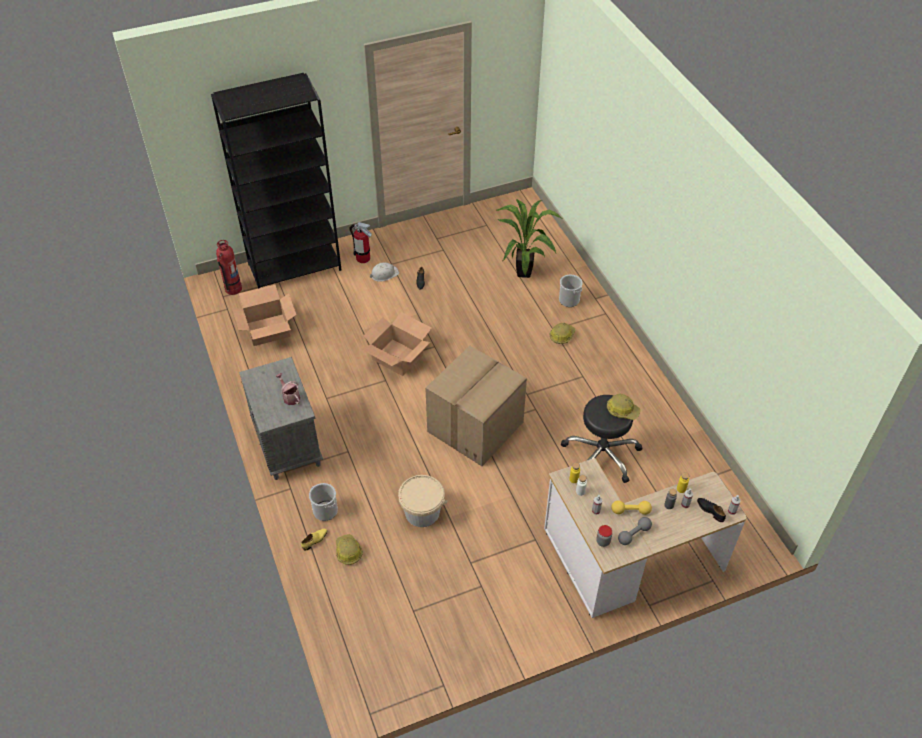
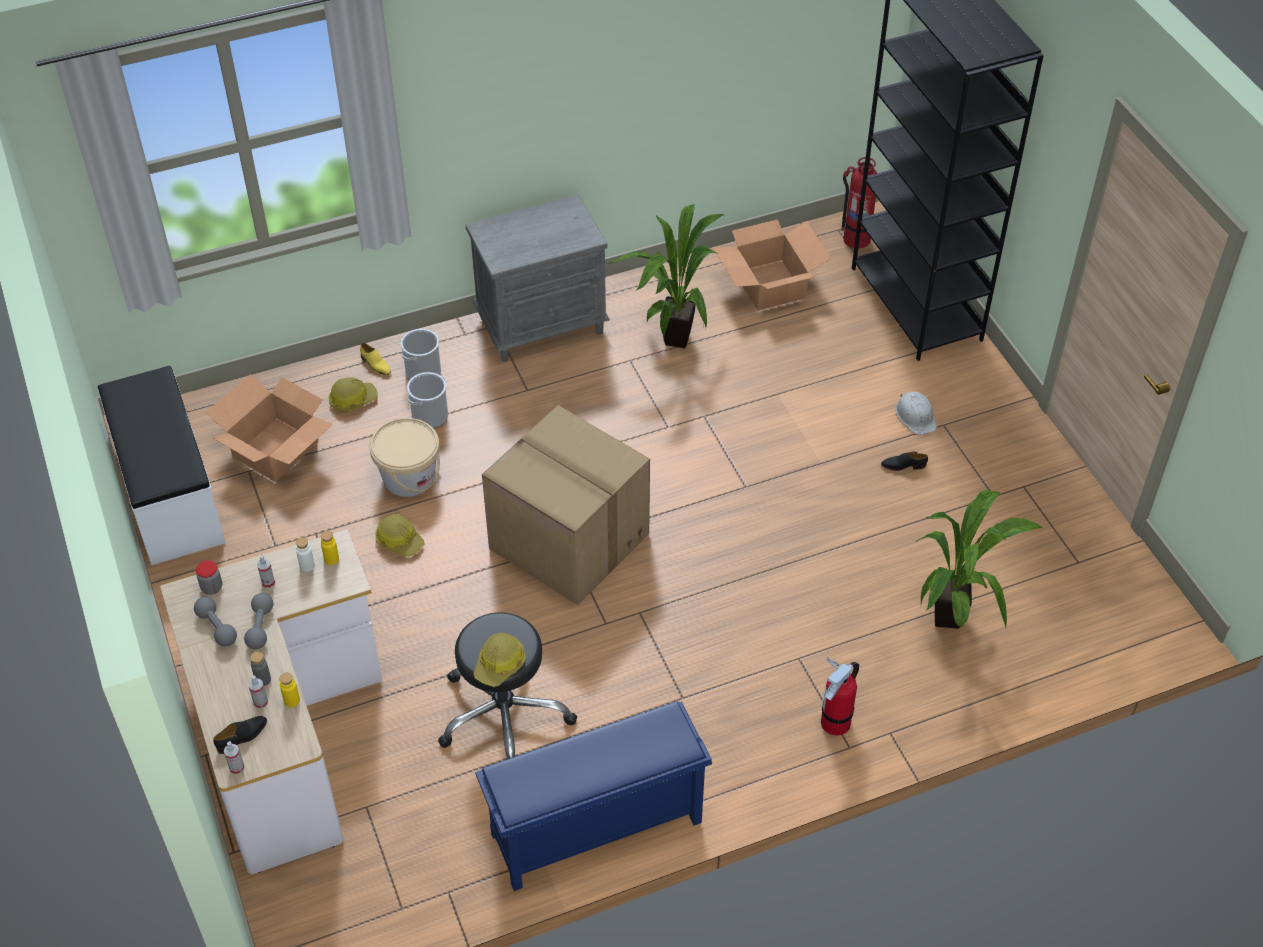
camera: 90 degrees right, 0 degrees up
(290, 396) = (528, 247): watering can -> none
(309, 378) = (671, 339): none -> potted plant
(363, 258) = (952, 386): fire extinguisher -> fire extinguisher (835, 722)
(398, 357) = (719, 440): cardboard box -> cardboard box (276, 450)
(434, 662) = (168, 494): none -> white bench
(561, 336) = (783, 671): hard hat -> hard hat (399, 540)
(569, 300) = (880, 688): bucket -> bucket (430, 416)
(630, 511) = (260, 627): yellow dumbbell -> grey dumbbell
(669, 412) = (595, 830): none -> blue shoe rack

